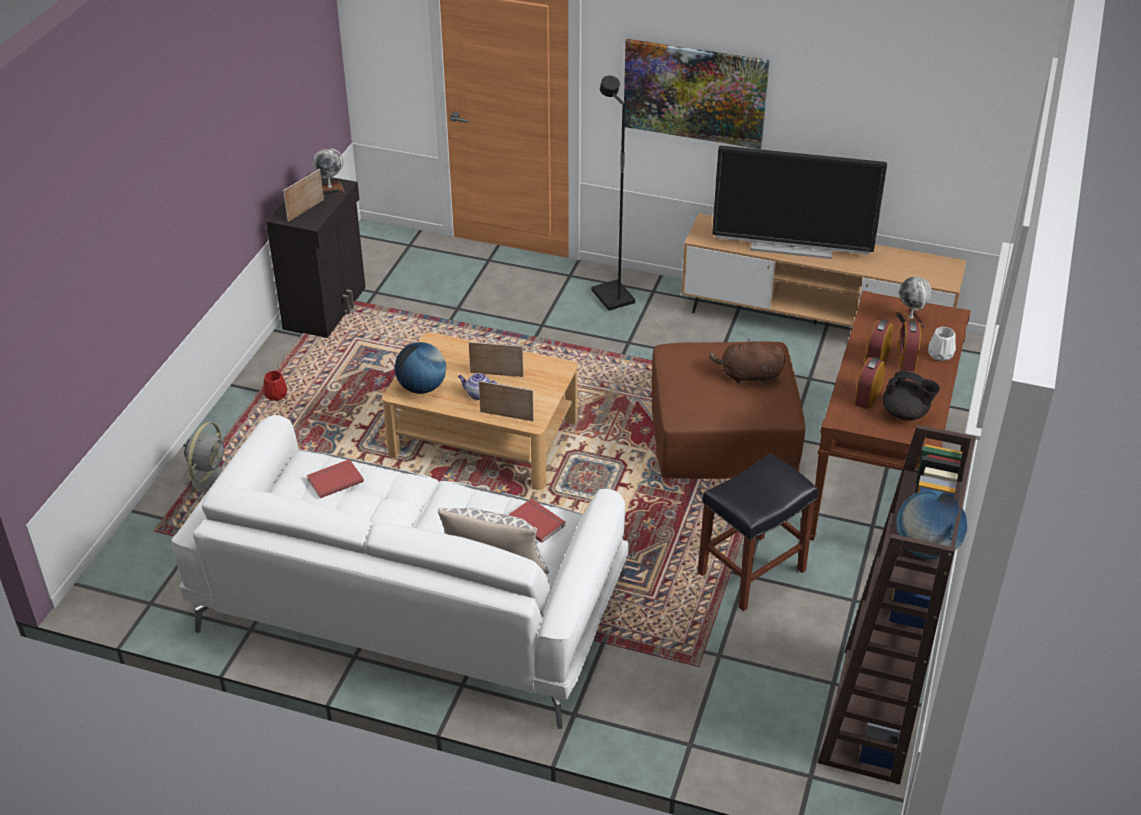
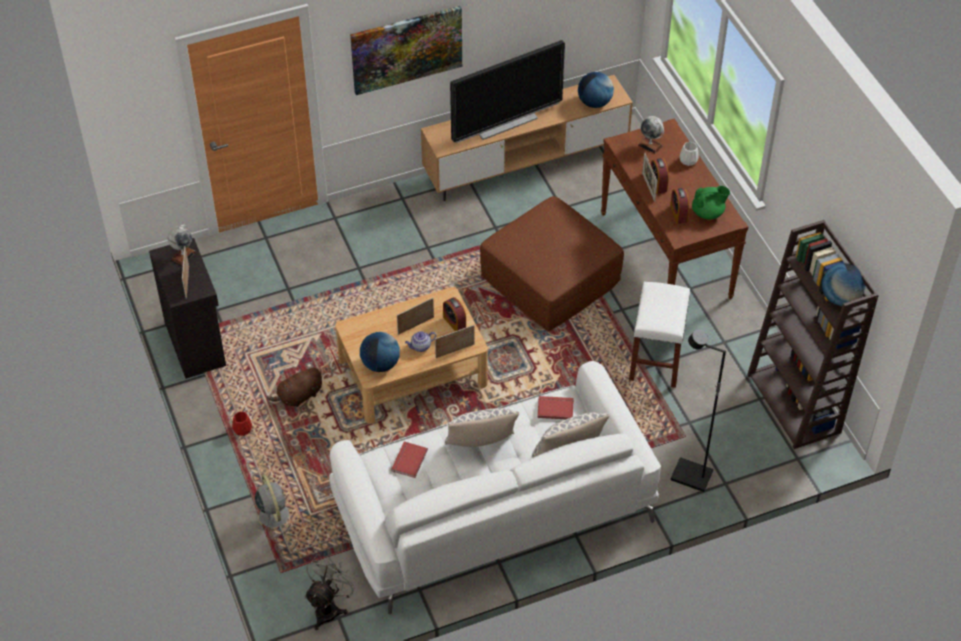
camera: 40 degrees left, 10 degrees up
(154, 590) = (329, 608): none -> grey fan
(419, 511) = (481, 447): none -> pillow
(611, 297) = (380, 219): black floor lamp -> black floor lamp (690, 476)
(748, 376) = (562, 234): brown plush toy -> brown plush toy (298, 396)
(751, 573) = (656, 361): black stool -> white stool
(861, 356) = (648, 187): none -> picture frame
(905, 413) = (708, 213): black teapot -> green teapot
(906, 359) = (674, 175): alarm clock -> alarm clock (454, 322)
(913, 274) = (594, 103): none -> globe

